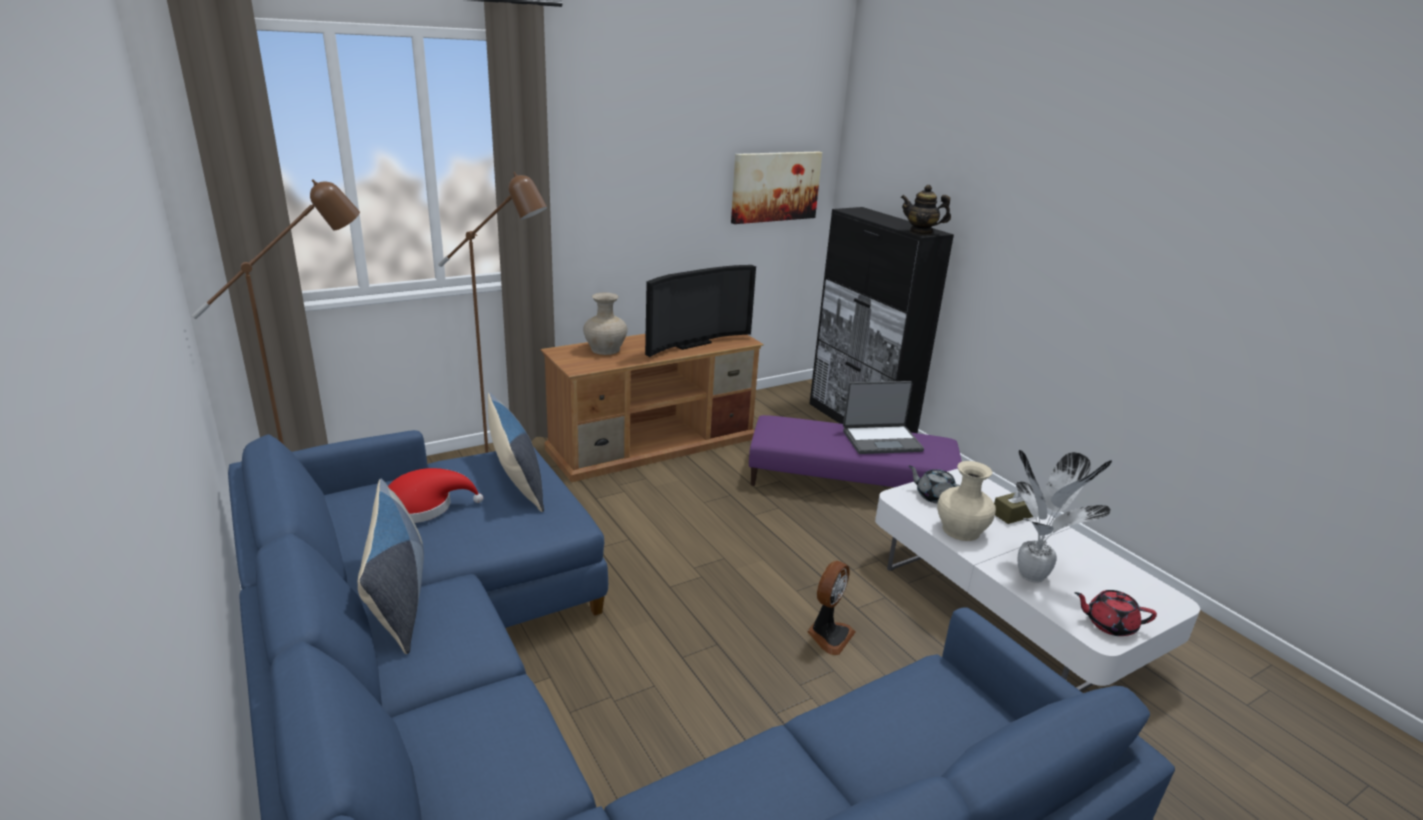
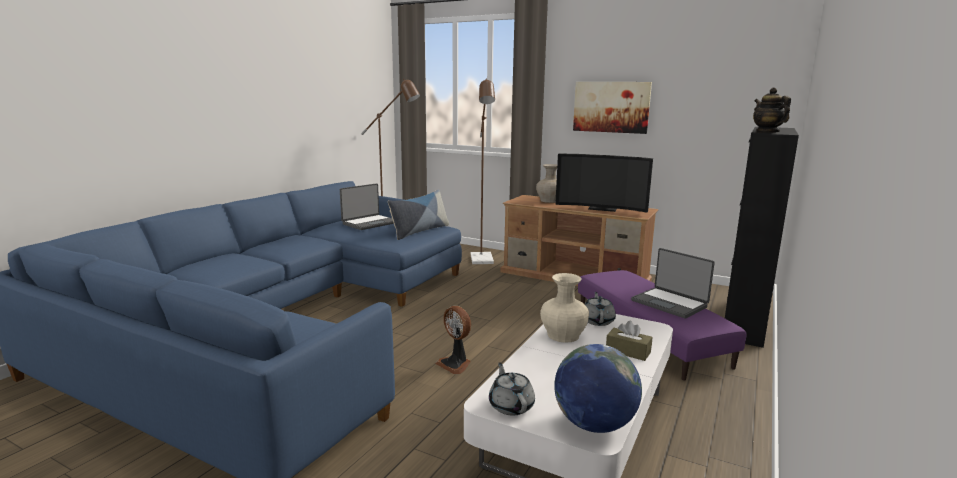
camera: 60 degrees right, 10 degrees down
(398, 595) = (307, 236): pillow -> none
(423, 506) = (369, 223): red hat -> laptop
(775, 186) = (730, 112): picture -> picture (611, 107)
(828, 635) = (455, 364): fan -> fan turned 45 degrees clockwise
(1033, 577) = (538, 368): potted plant -> none
(1109, 624) = (511, 405): red teapot -> grey teapot
(1151, 594) = (594, 424): none -> globe

